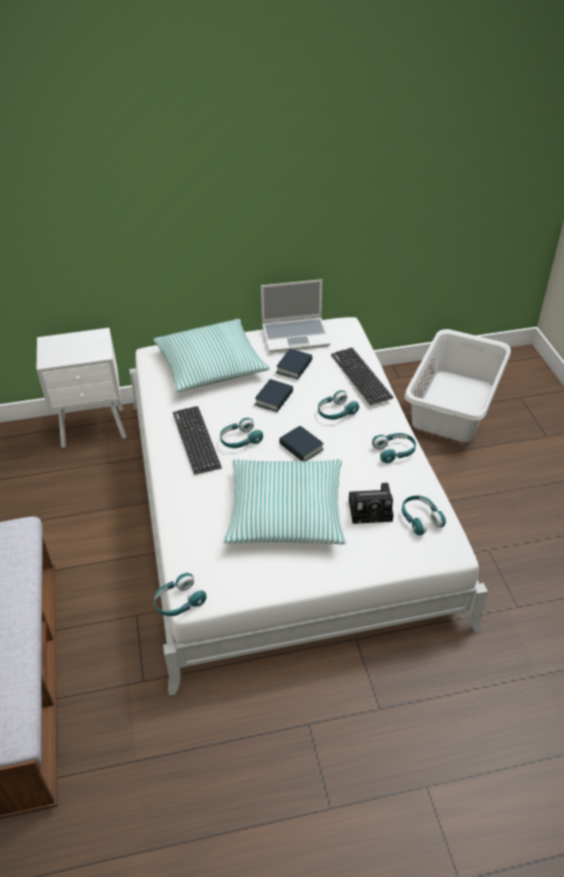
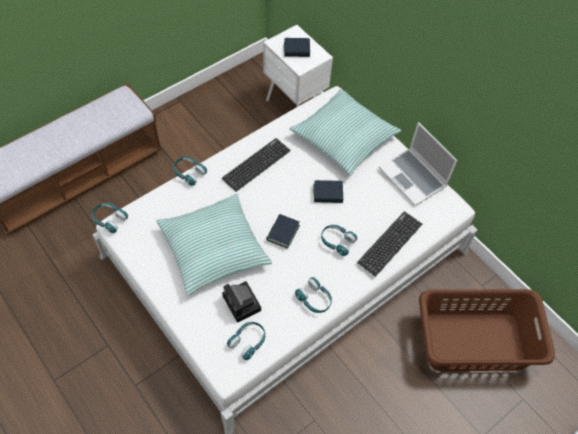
camera: 60 degrees right, 15 degrees up
(240, 440) = (270, 191): turquoise headphones -> turquoise headphones (189, 173)
(294, 367) = (372, 192): book -> book (296, 50)
(454, 405) = (474, 343): grey laundry basket -> brown laundry basket

